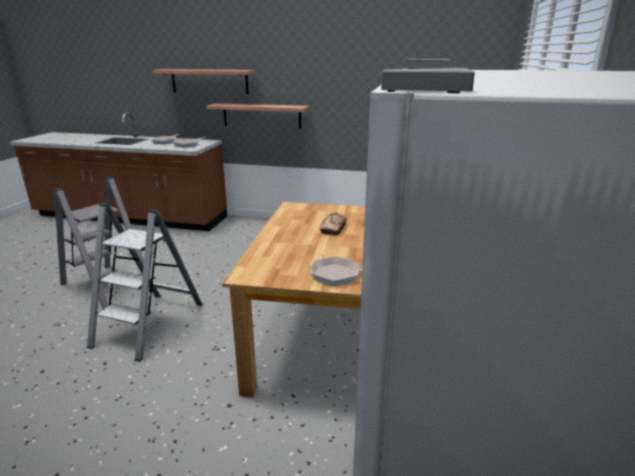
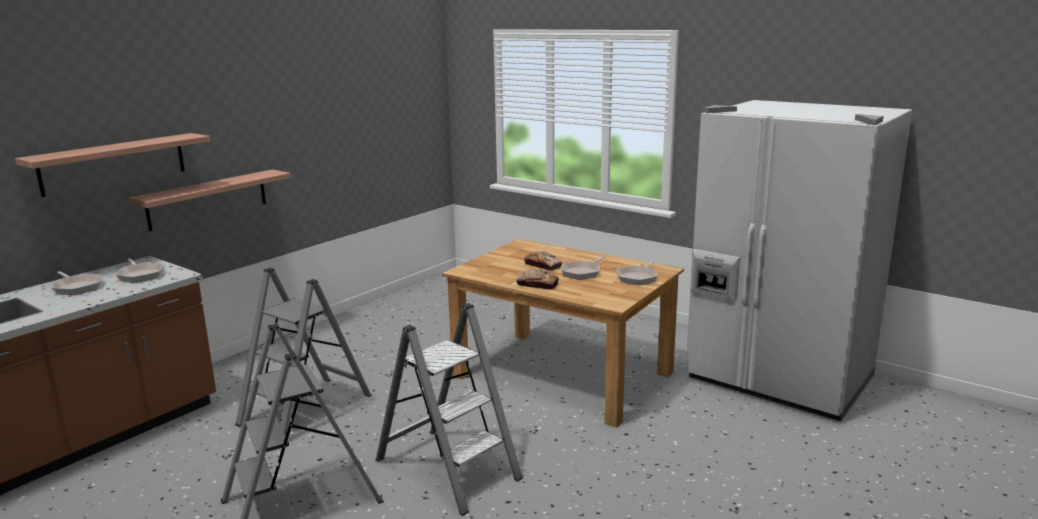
camera: 65 degrees left, 5 degrees down
(213, 256) = (307, 409): none -> grey step ladder
(278, 235) = (537, 285): none -> bread
(330, 247) = (582, 272): none -> frying pan

